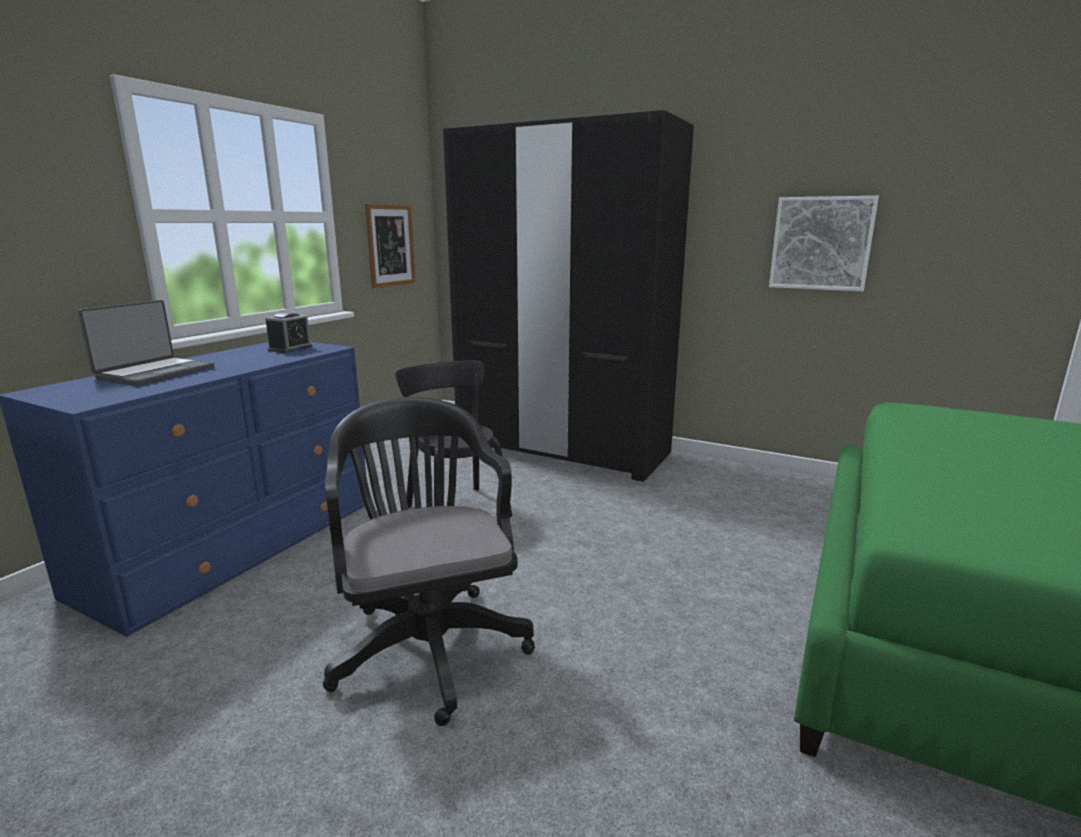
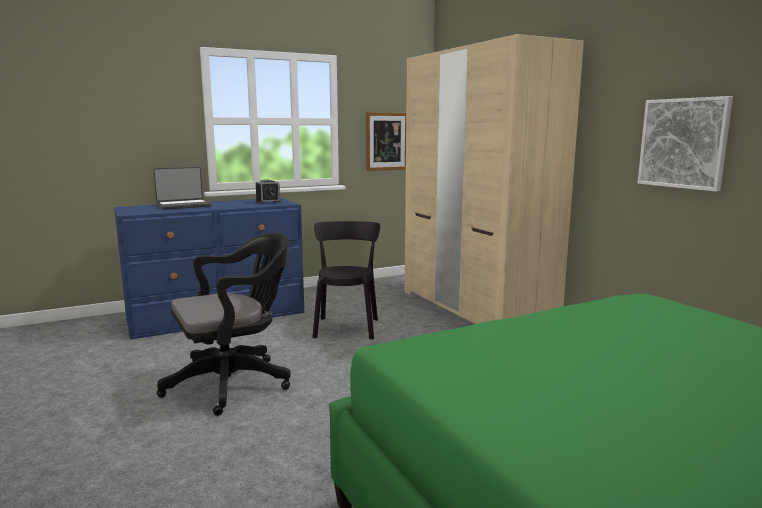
camera: 35 degrees right, 5 degrees down
(428, 643) = (234, 383): black office chair -> black office chair turned 45 degrees clockwise
(562, 449) = (474, 309): black wardrobe -> beige wardrobe

